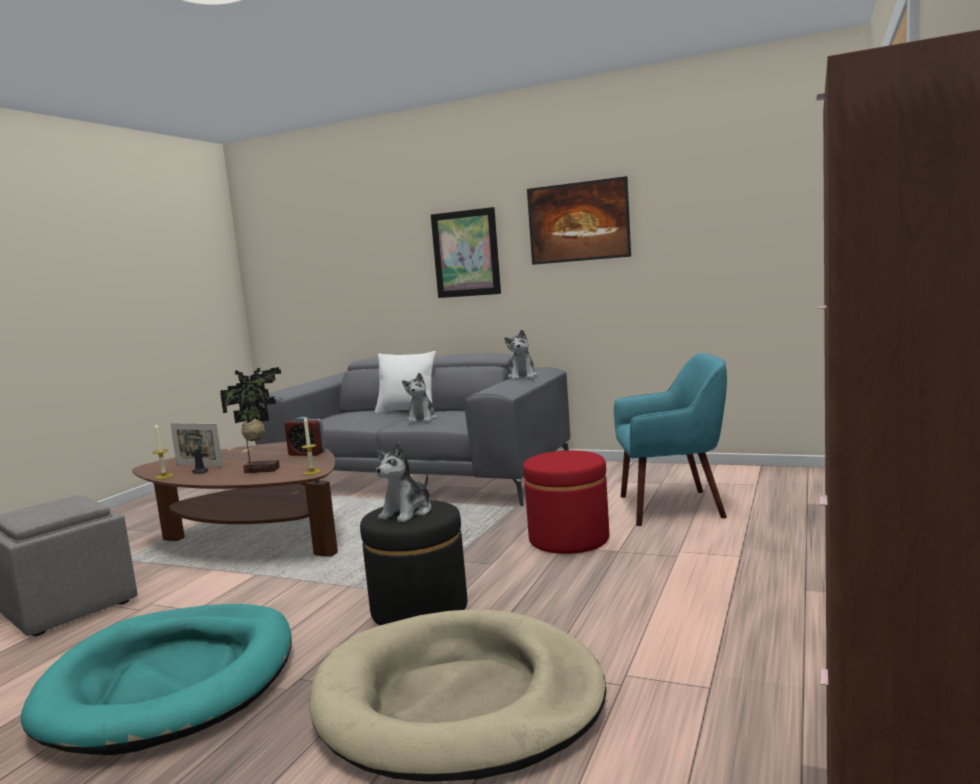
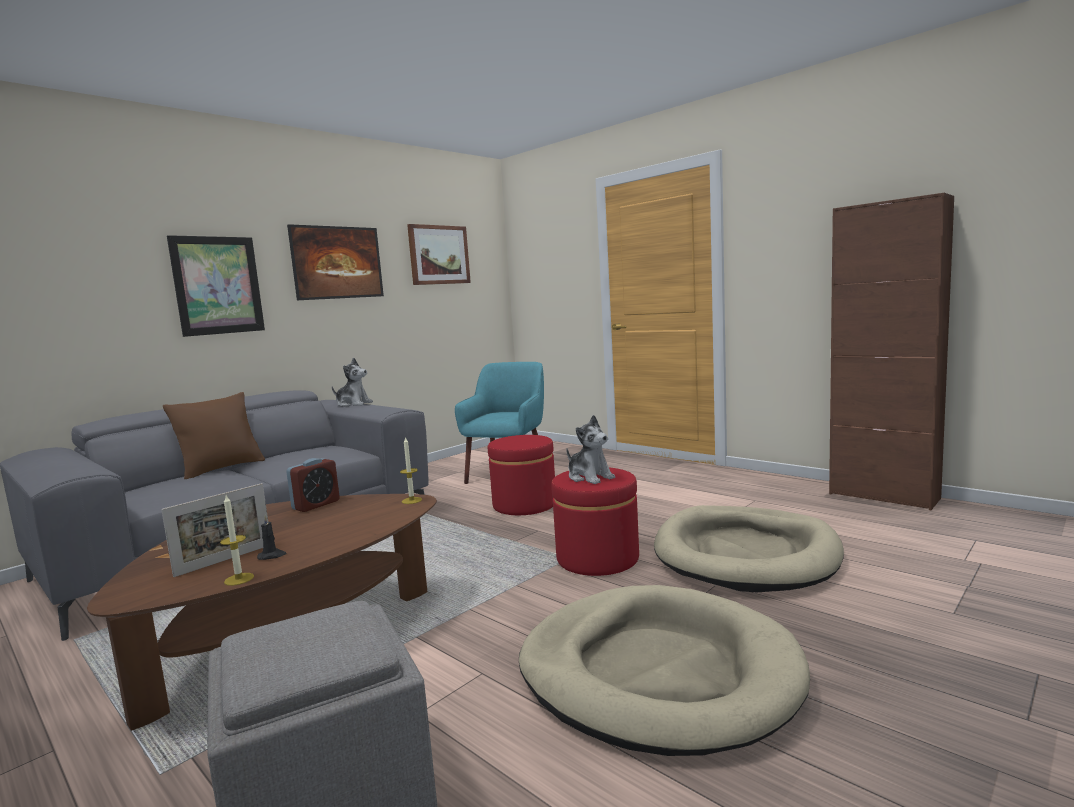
camera: 70 degrees left, 0 degrees up
(172, 682) = (657, 673): turquoise dog bed -> beige dog bed
(262, 470) = (346, 522): potted plant -> none
(407, 411) = (222, 469): white pillow -> brown pillow
(419, 609) = (597, 558): black ottoman -> red ottoman
(422, 419) = (290, 463): plush toy -> none
(723, 197) = (439, 255): none -> picture

